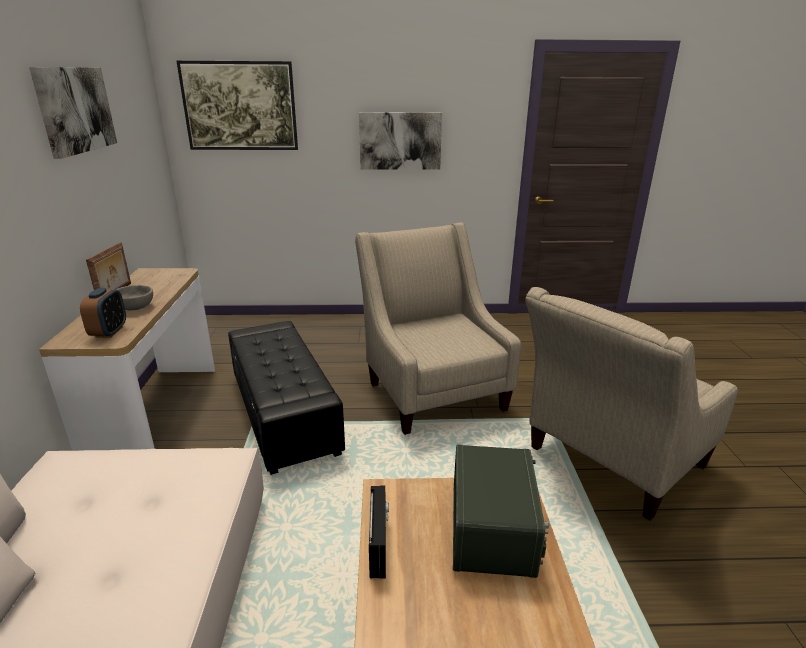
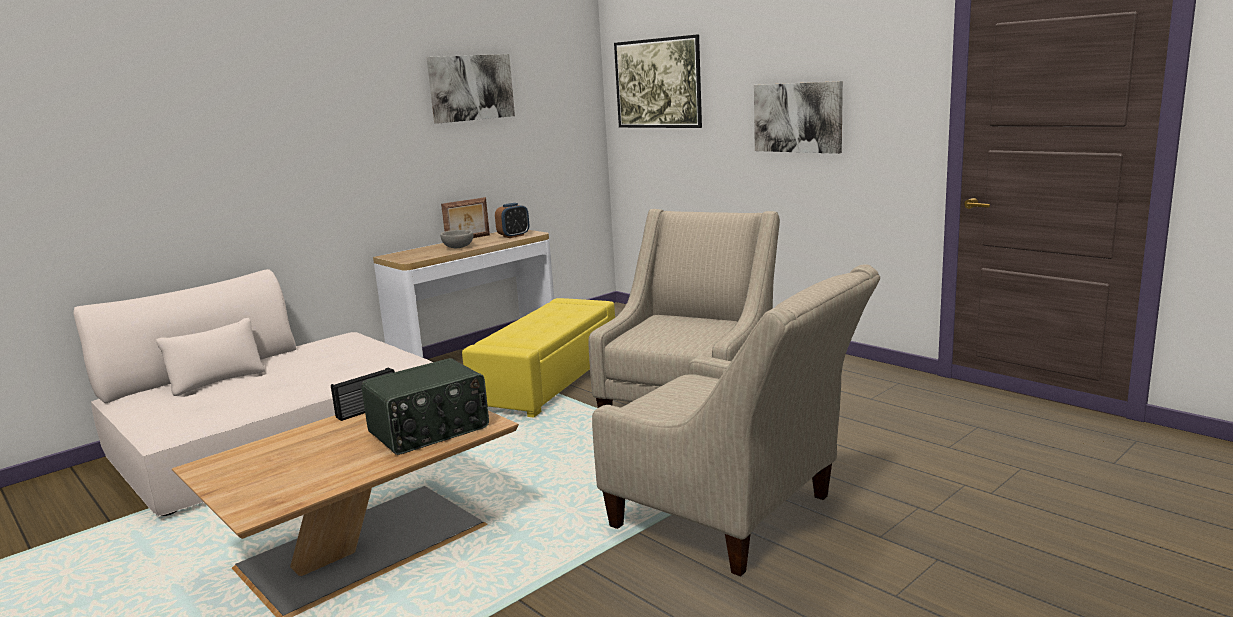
camera: 50 degrees right, 10 degrees down
(109, 332) = (416, 256): alarm clock -> alarm clock (513, 236)
(283, 413) = (548, 381): black ottoman -> yellow ottoman
(609, 462) = (736, 517): beige armchair -> beige armchair turned 150 degrees counterclockwise

